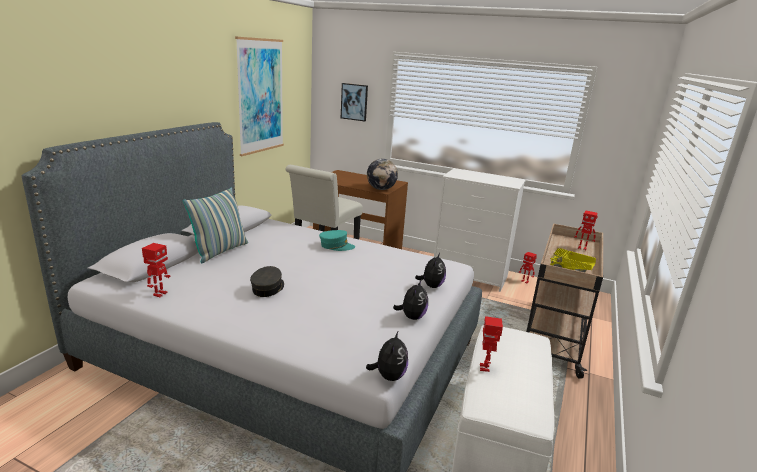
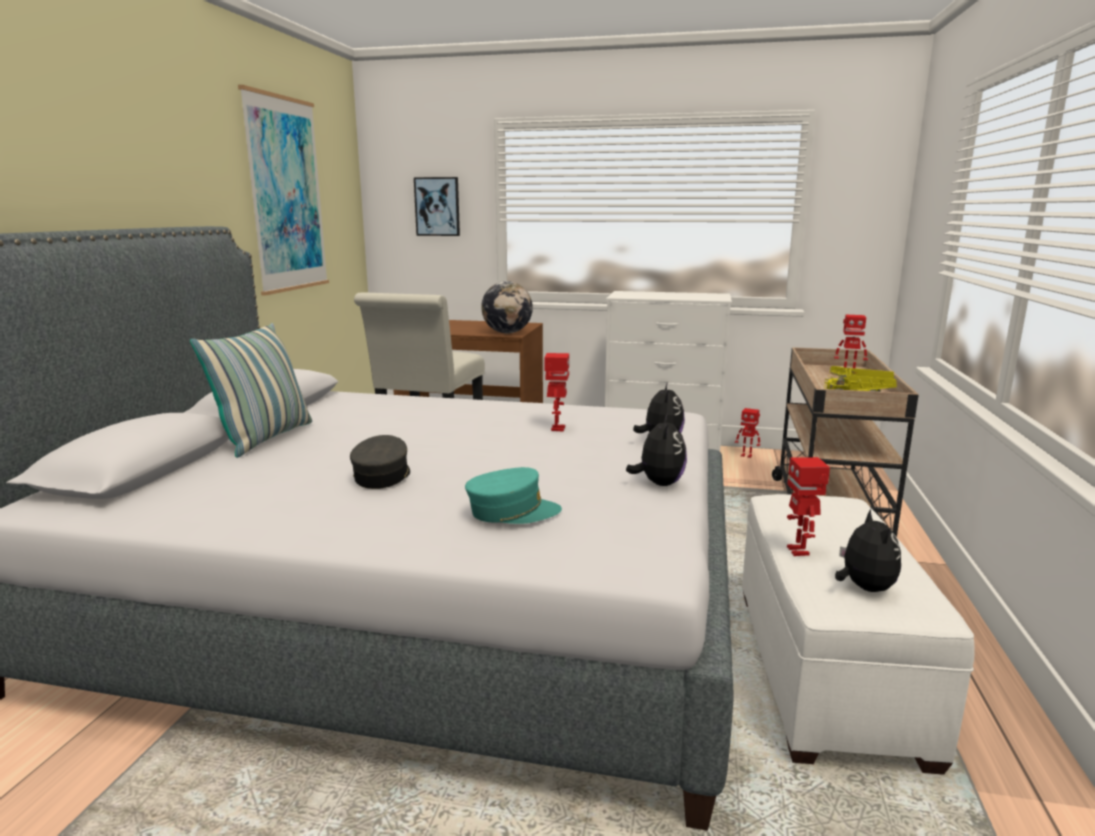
camera: 10 degrees left, 5 degrees down
(159, 294) = (172, 508): toy robot -> toy robot (557, 428)
(336, 246) = (470, 411): turquoise cap -> turquoise cap (512, 512)
(389, 376) = (678, 569): plush toy -> plush toy (864, 588)

